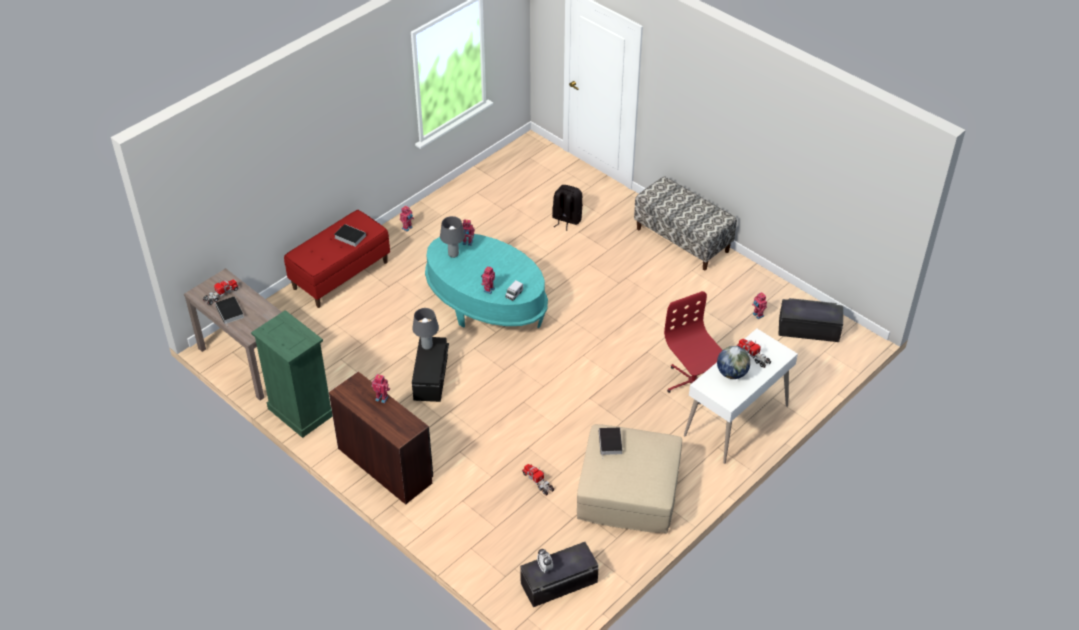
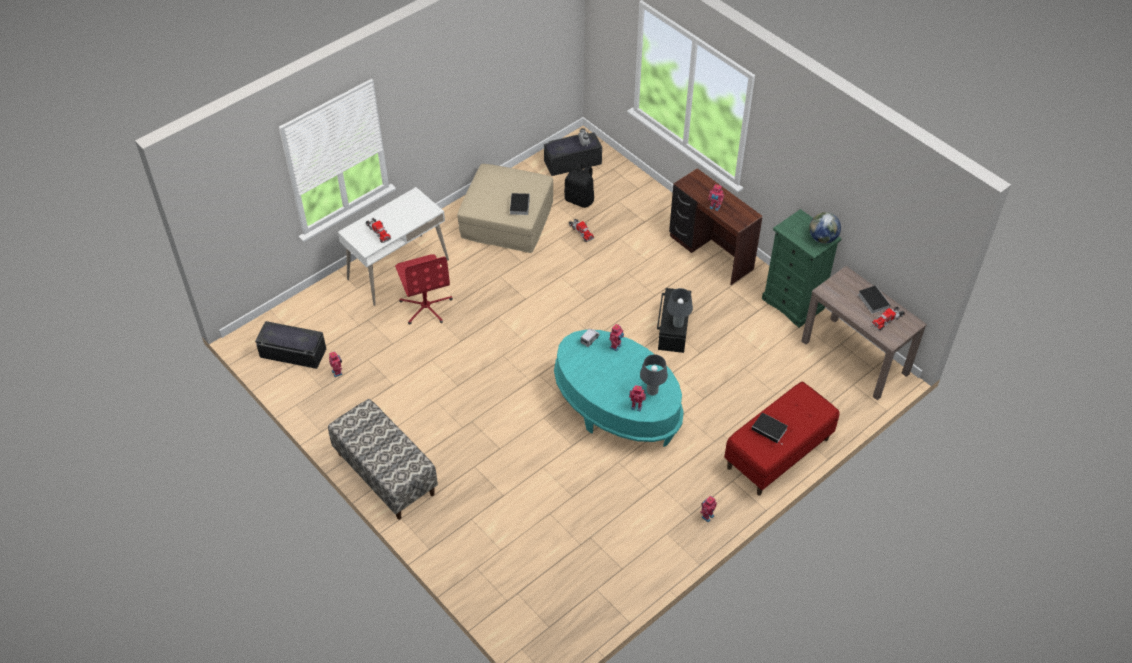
camera: 175 degrees left, 5 degrees up
(566, 219) = (515, 515): black backpack -> black backpack (580, 200)
(732, 373) = (403, 217): globe -> globe (822, 238)

